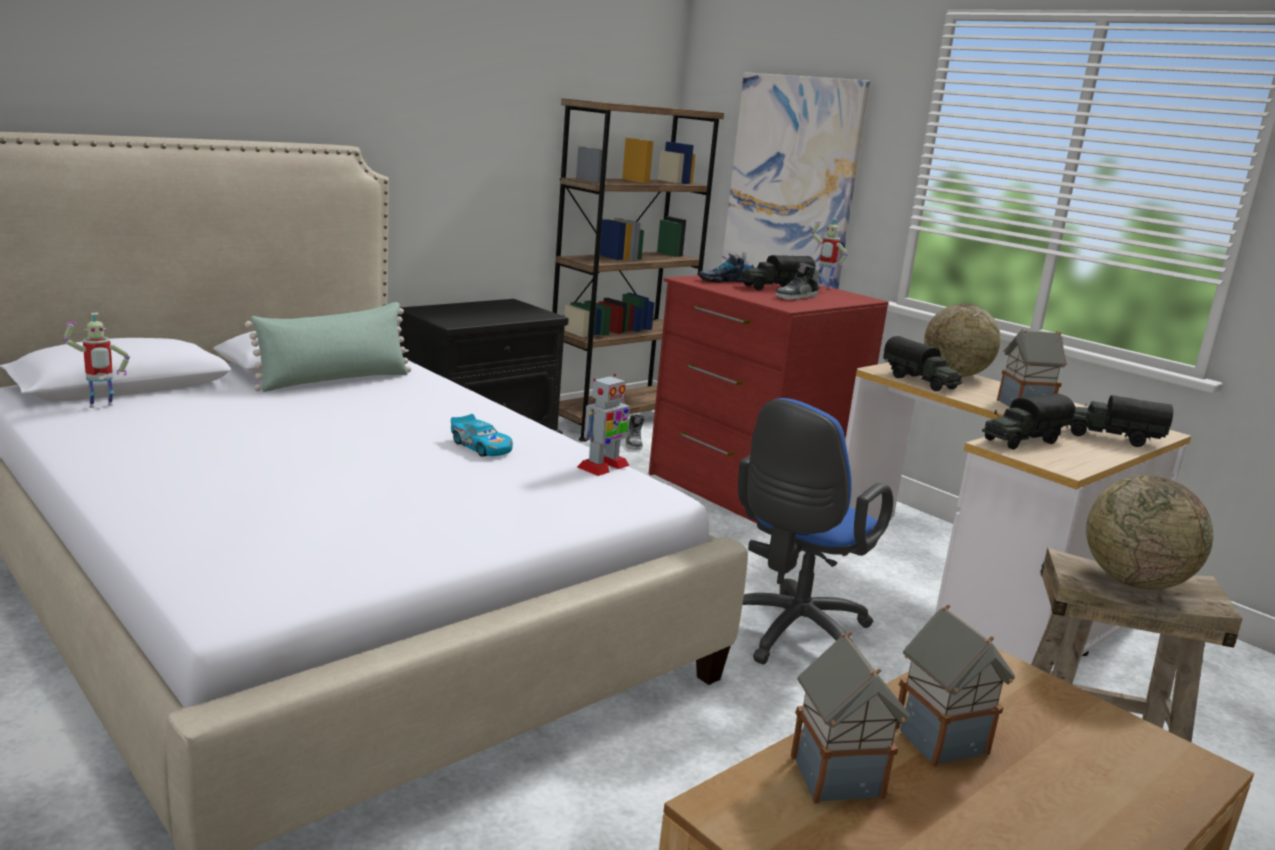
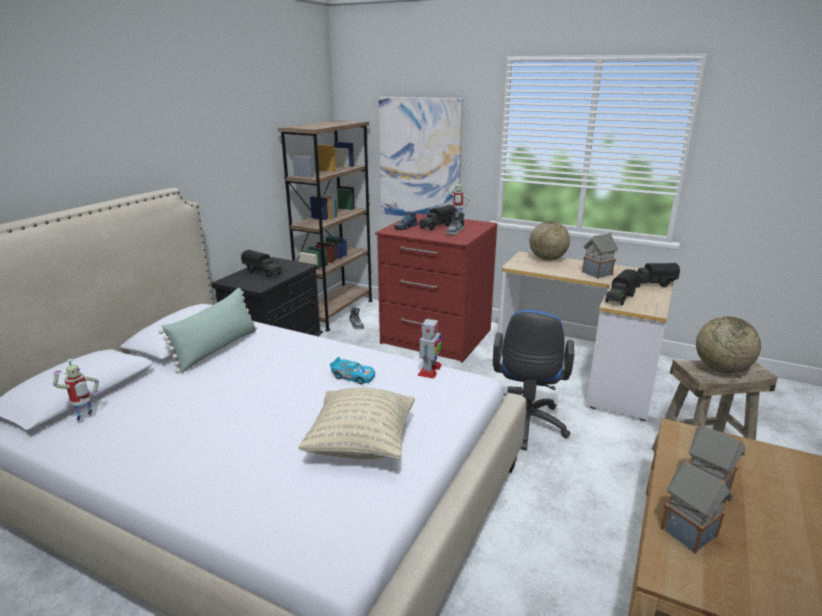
camera: 20 degrees left, 5 degrees up
(401, 513) = (361, 445): none -> beige pillow
(920, 382) = (539, 269): toy truck -> toy truck (263, 272)

